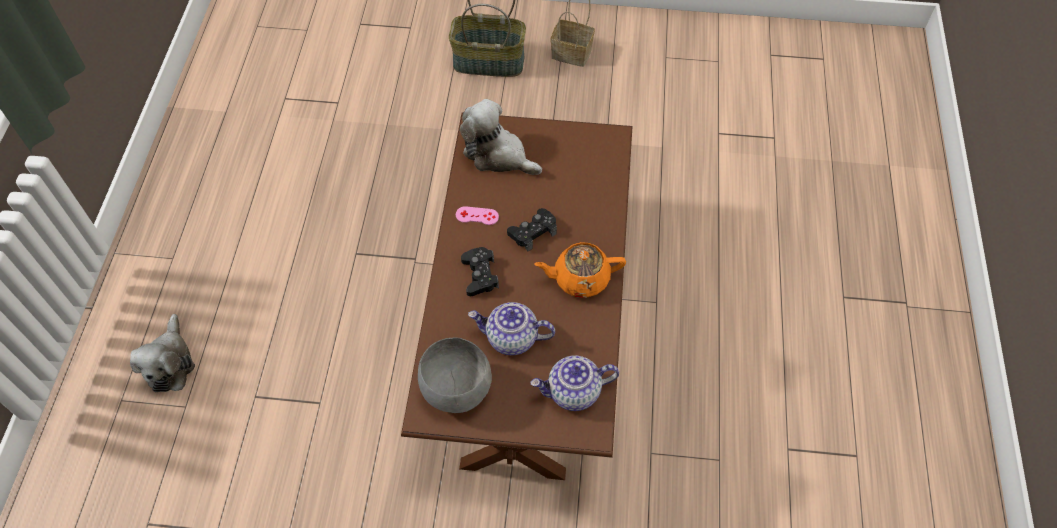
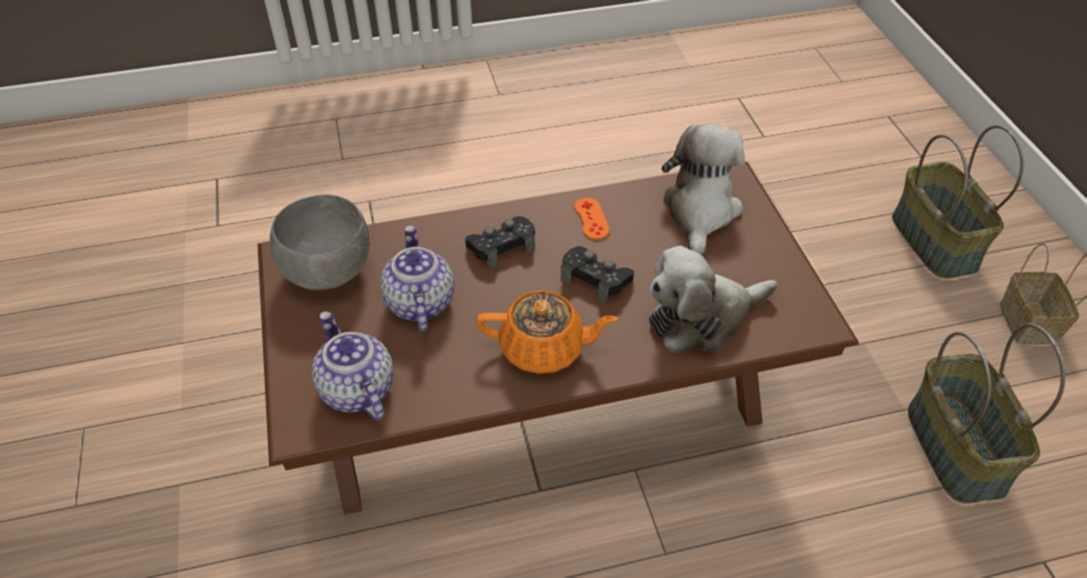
camera: 70 degrees right, 10 degrees down
(170, 363) = (385, 133): plush toy -> plush toy (702, 318)
(477, 216) = (591, 219): pink game controller -> orange game controller
(580, 278) = (544, 349): orange teapot -> orange teapot turned 120 degrees clockwise
(641, 132) = (957, 449): none -> basket

